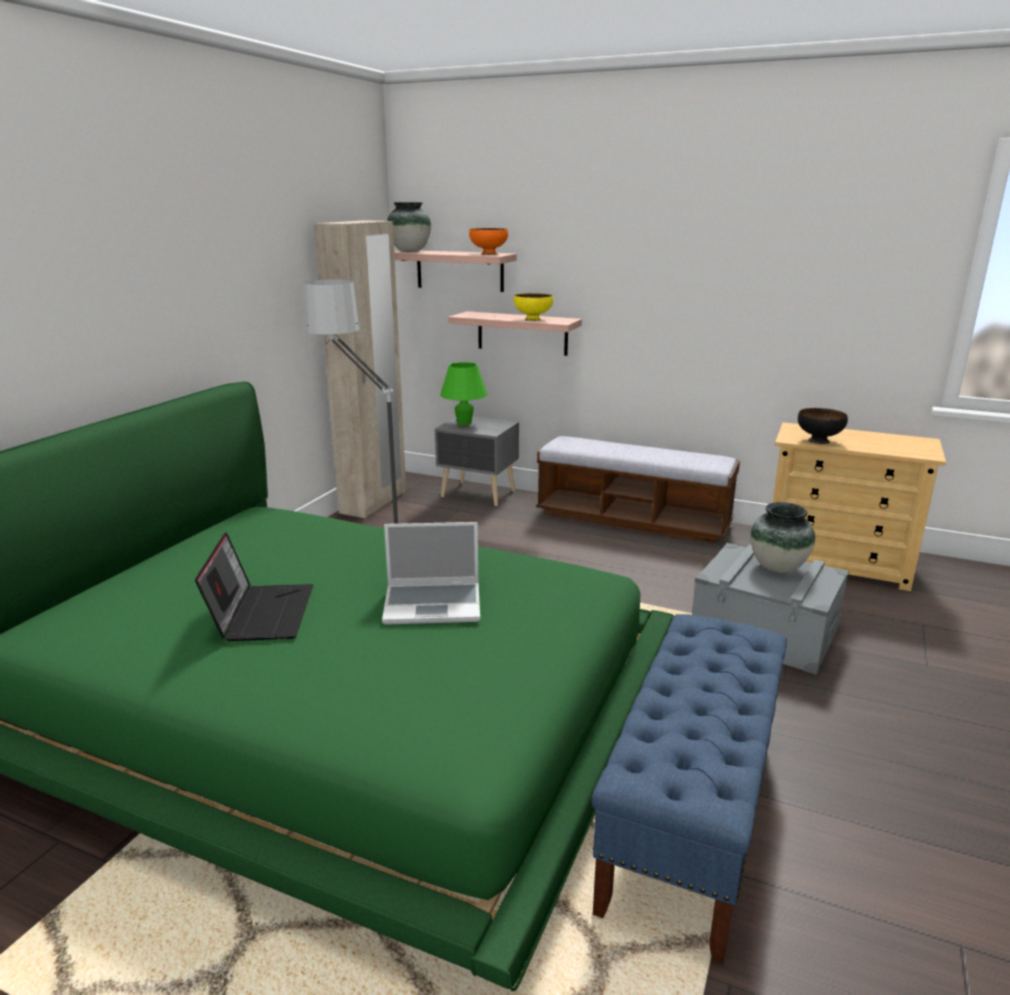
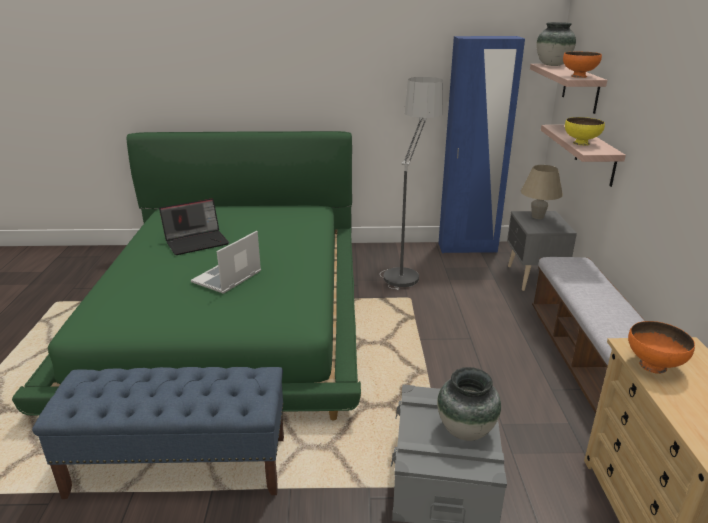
camera: 65 degrees right, 5 degrees up
(374, 502) = (467, 248): beige wardrobe -> blue wardrobe
(434, 604) = (227, 278): laptop -> laptop turned 60 degrees clockwise
(464, 423) = (537, 217): green table lamp -> beige table lamp
(819, 440) = (654, 366): black bowl -> orange bowl

